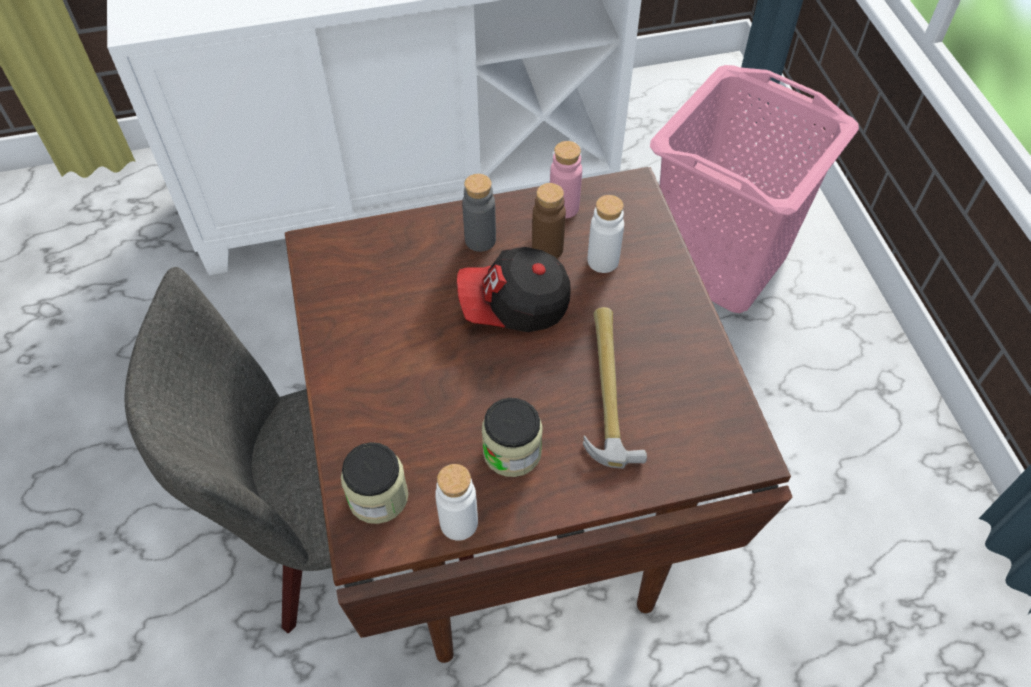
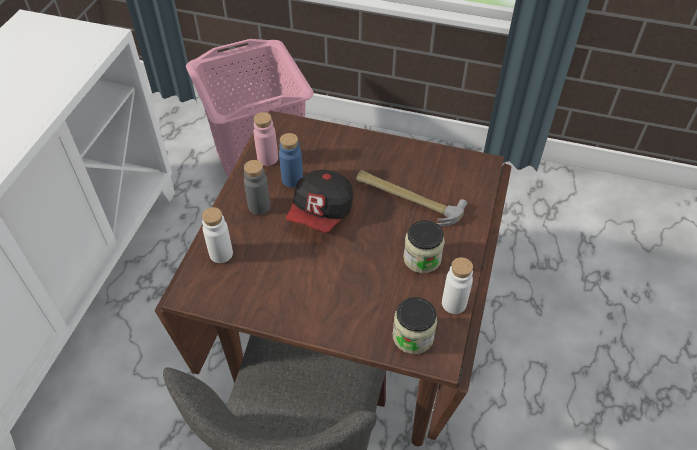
camera: 60 degrees left, 5 degrees down
(547, 249) = (292, 179): brown bottle -> blue bottle
(603, 261) = (320, 160): white bottle -> white bottle (221, 254)

